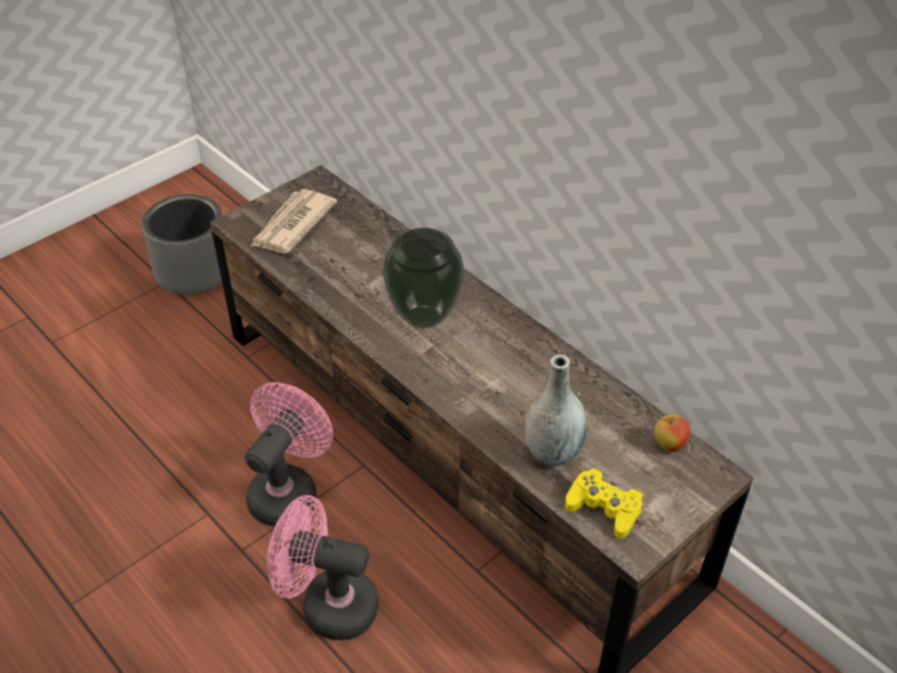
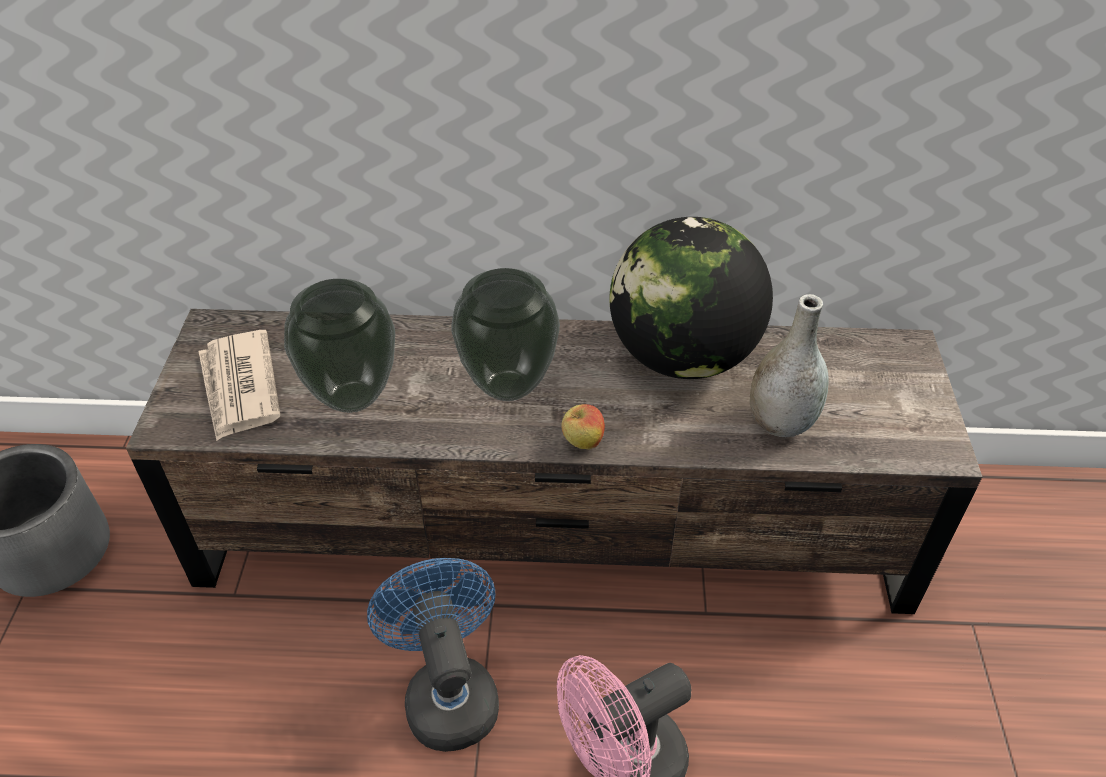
camera: 45 degrees left, 0 degrees up
(288, 490) = (447, 692): pink fan -> blue fan
(338, 266) = (352, 396): none -> vase
(549, 372) = (682, 357): none -> globe
(604, 508) = (879, 437): yellow game controller -> none
(668, 444) = (848, 349): apple -> apple (582, 442)

